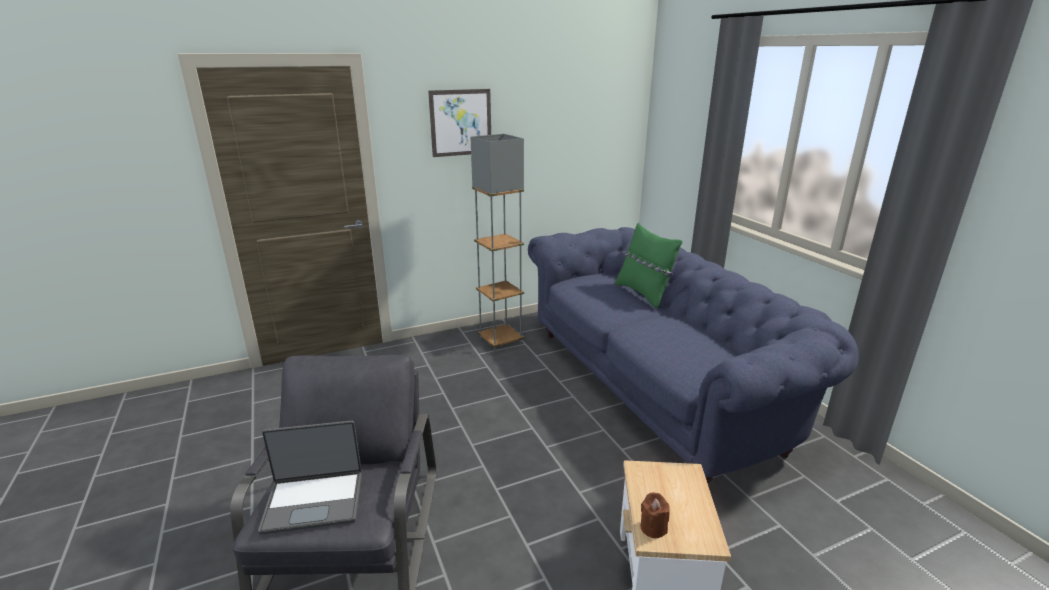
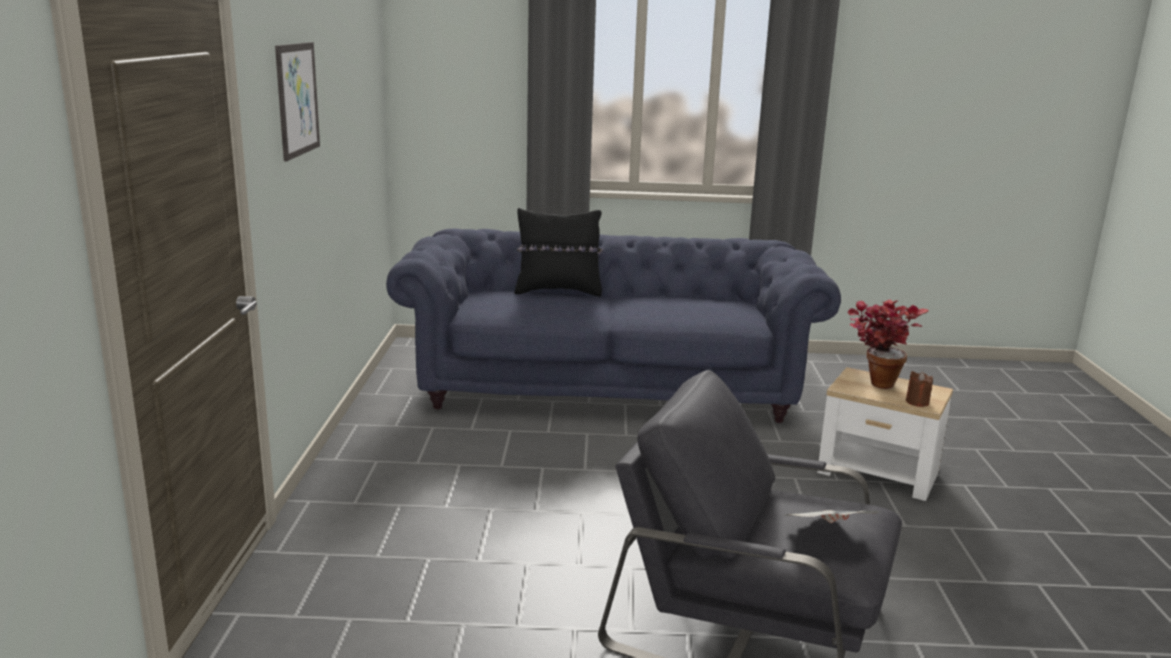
camera: 65 degrees left, 5 degrees down
(314, 501) = (827, 536): laptop -> newspaper
(500, 340) = (401, 439): grey floor lamp -> none
(643, 294) = (558, 291): green pillow -> black pillow
(680, 489) = (875, 381): none -> potted plant

